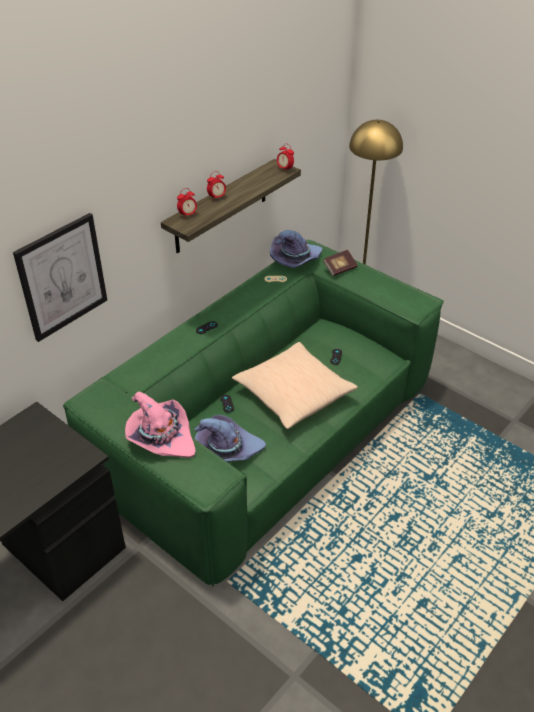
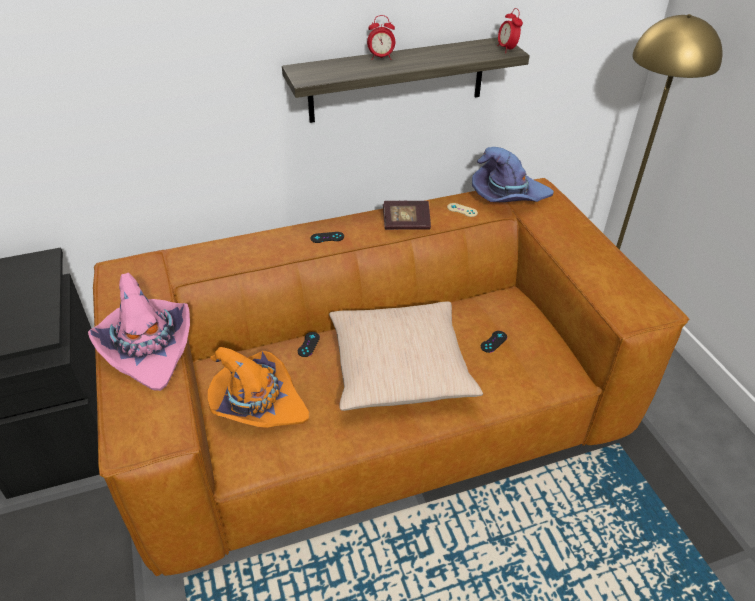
camera: 30 degrees right, 0 degrees up
(62, 277) = (100, 90): picture -> none
(188, 215) = (322, 66): alarm clock -> none
(226, 450) = (257, 403): purple hat -> orange hat
(267, 433) = (377, 407): green sofa -> brown sofa
(340, 268) = (559, 224): book -> book (406, 224)

